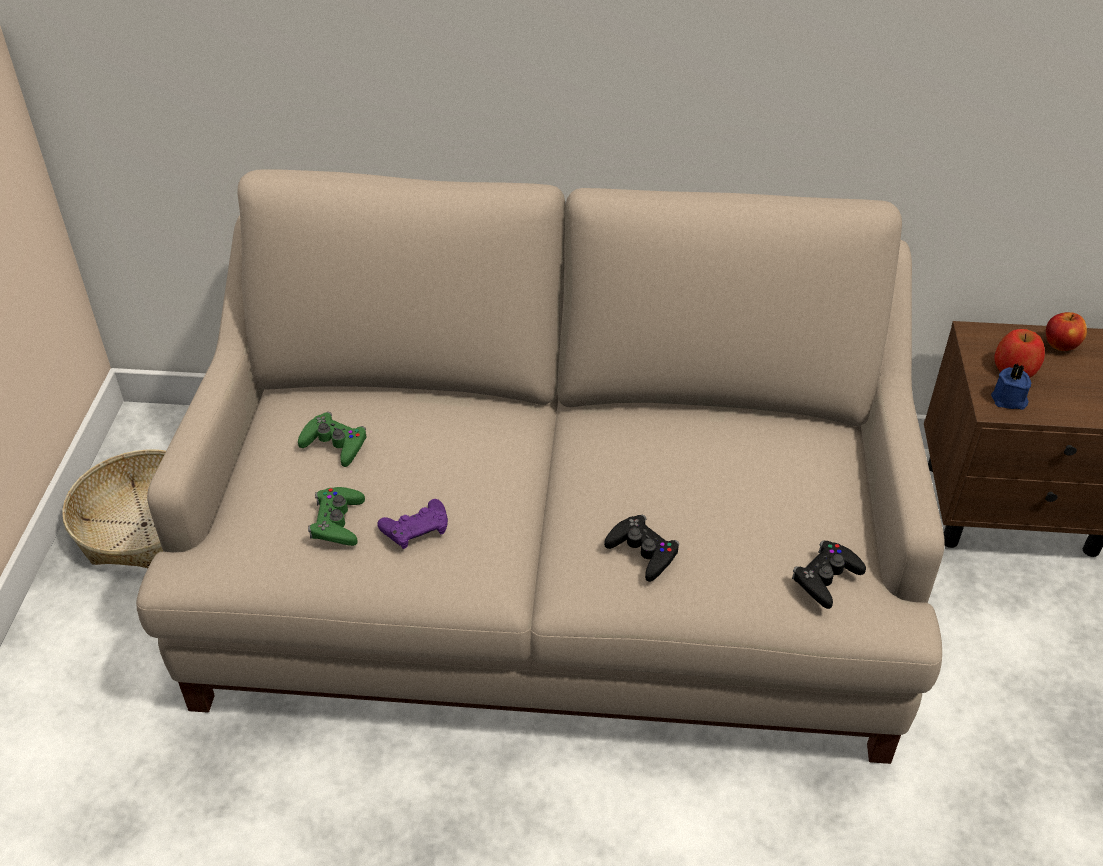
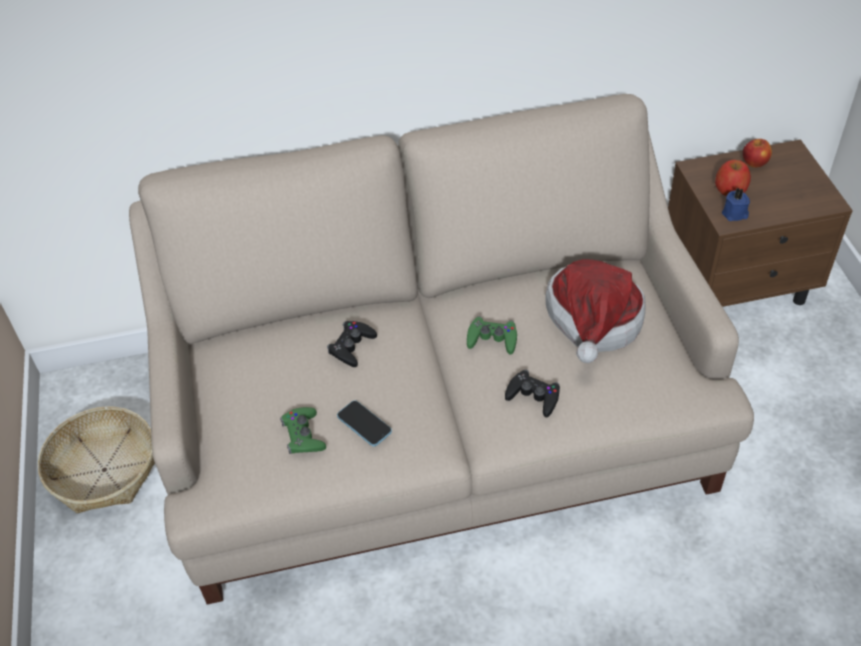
camera: 15 degrees left, 5 degrees up
(335, 444) = (273, 374): green game controller -> green game controller (492, 339)
(416, 529) = (364, 424): purple game controller -> phone
(757, 485) = (593, 324): none -> hat
(826, 578) = (664, 380): black game controller -> black game controller (352, 346)

